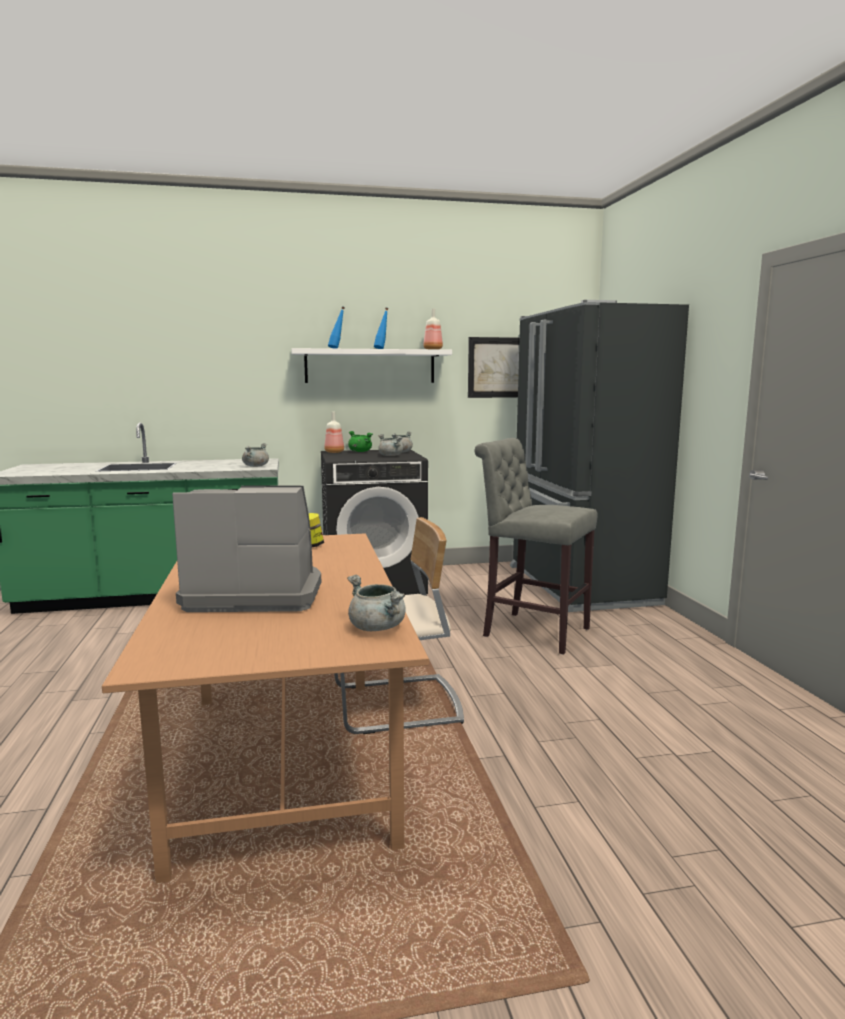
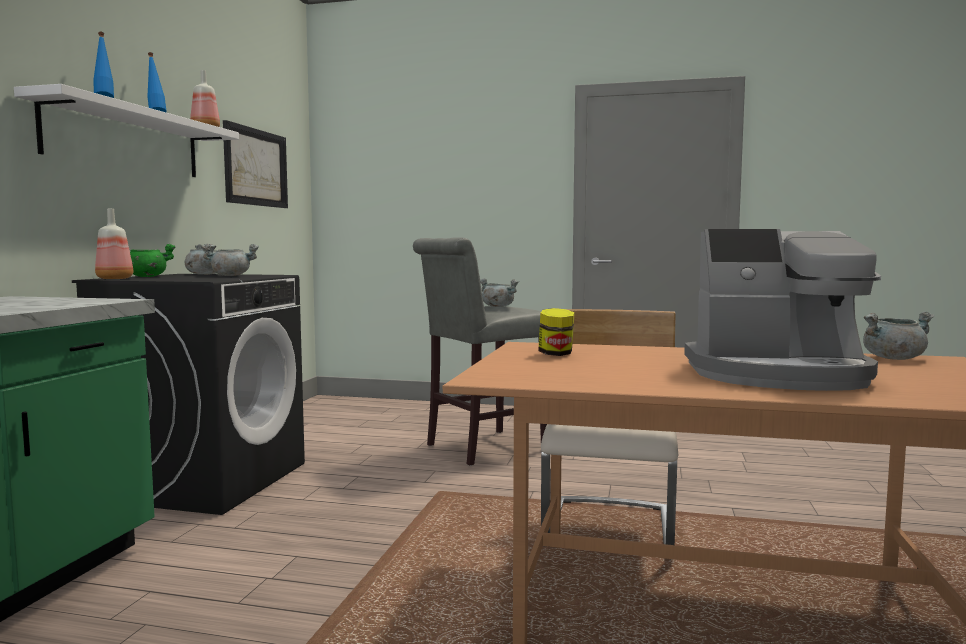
camera: 65 degrees left, 5 degrees down
(254, 594) = (778, 375): coffee machine -> coffee machine turned 105 degrees counterclockwise
(255, 466) = (79, 300): grey cooking pot -> grey cooking pot (497, 306)
(578, 585) = (389, 412): black fridge -> none

